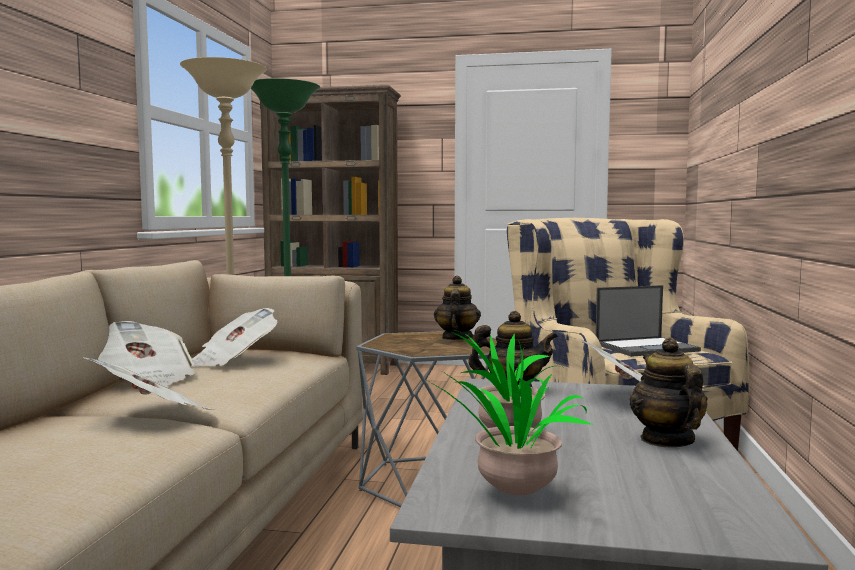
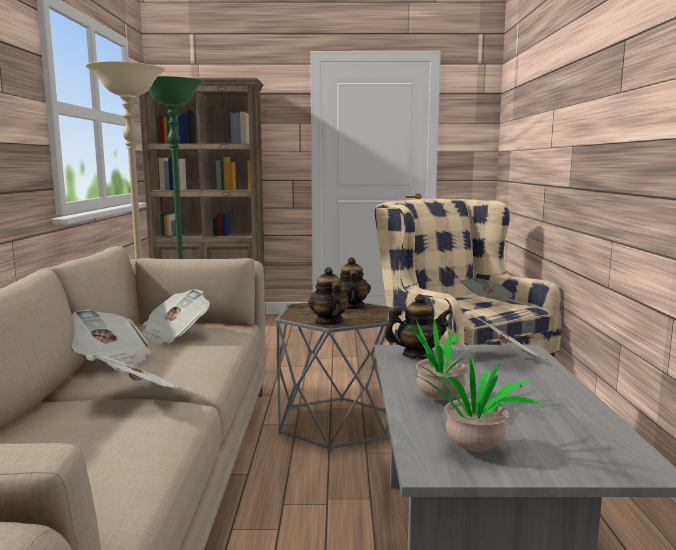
camera: 10 degrees left, 5 degrees up
(647, 347) = (488, 305): laptop -> newspaper
(666, 440) = (550, 394): teapot -> teapot (328, 322)

